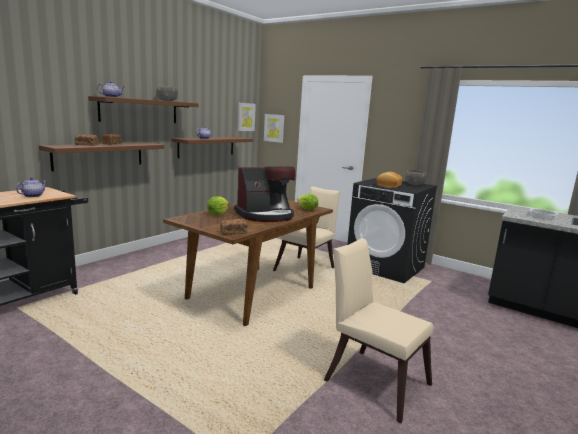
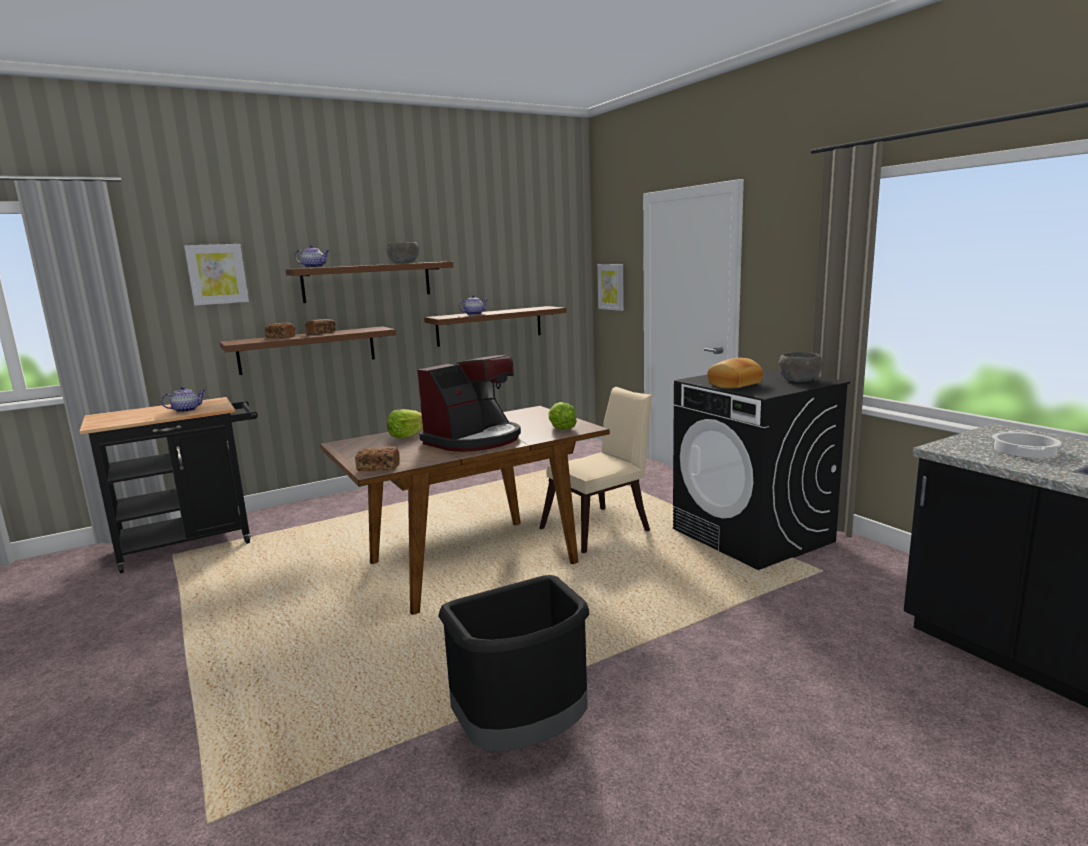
camera: 25 degrees right, 0 degrees up
(246, 117) = (563, 272): picture -> picture (217, 274)
(265, 215) = (474, 439): coffee machine -> coffee machine turned 45 degrees counterclockwise
(372, 379) = (524, 736): beige chair -> black trash can

